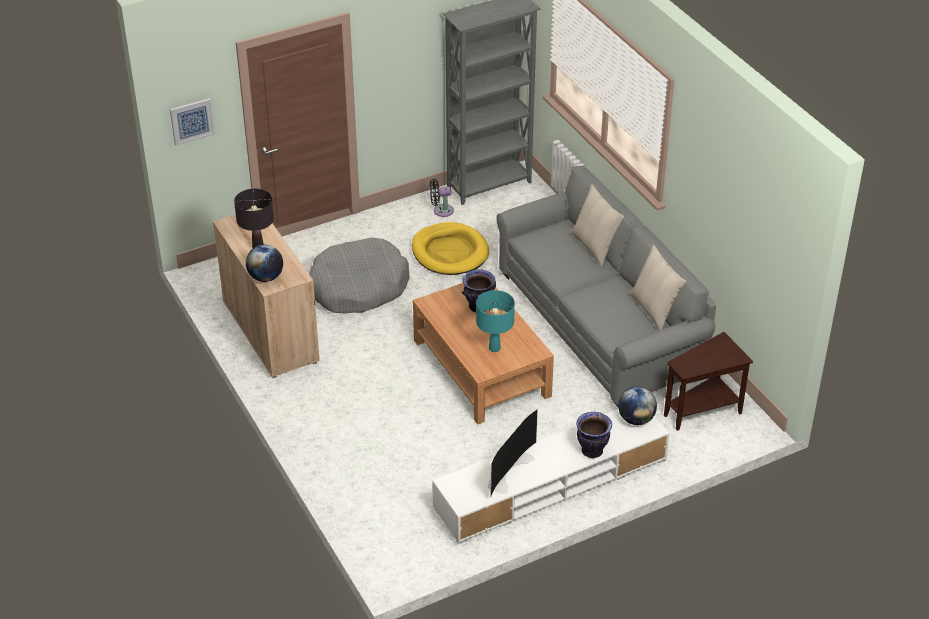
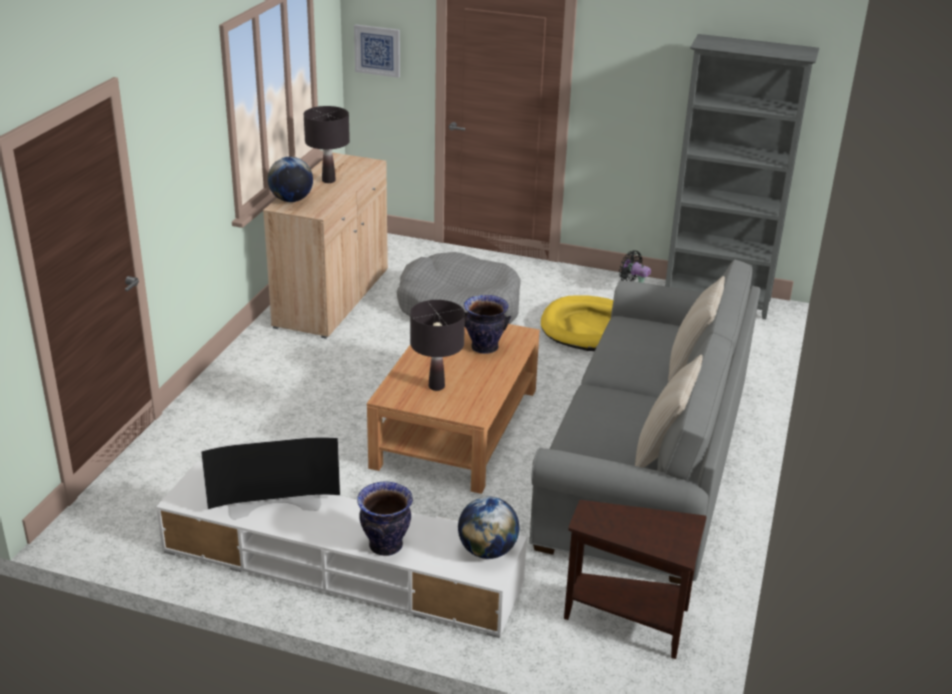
camera: 45 degrees right, 10 degrees down
(494, 348) = (436, 386): turquoise table lamp -> black table lamp

